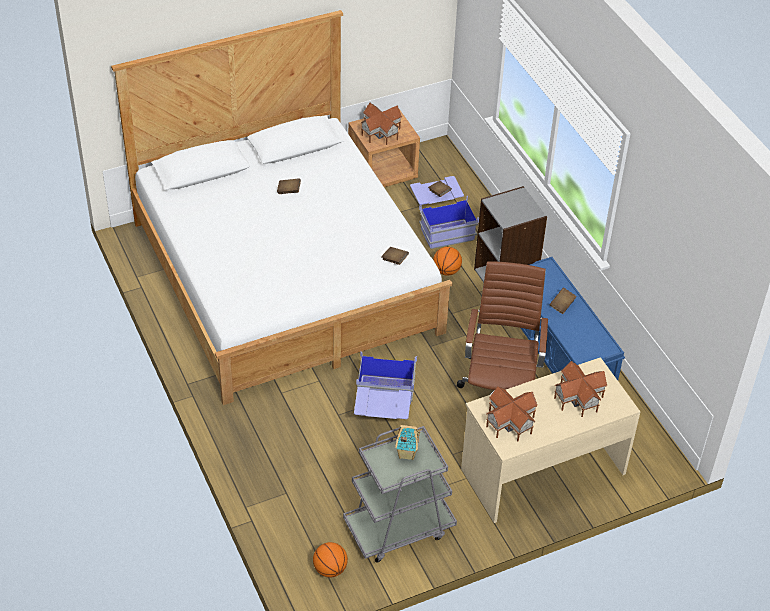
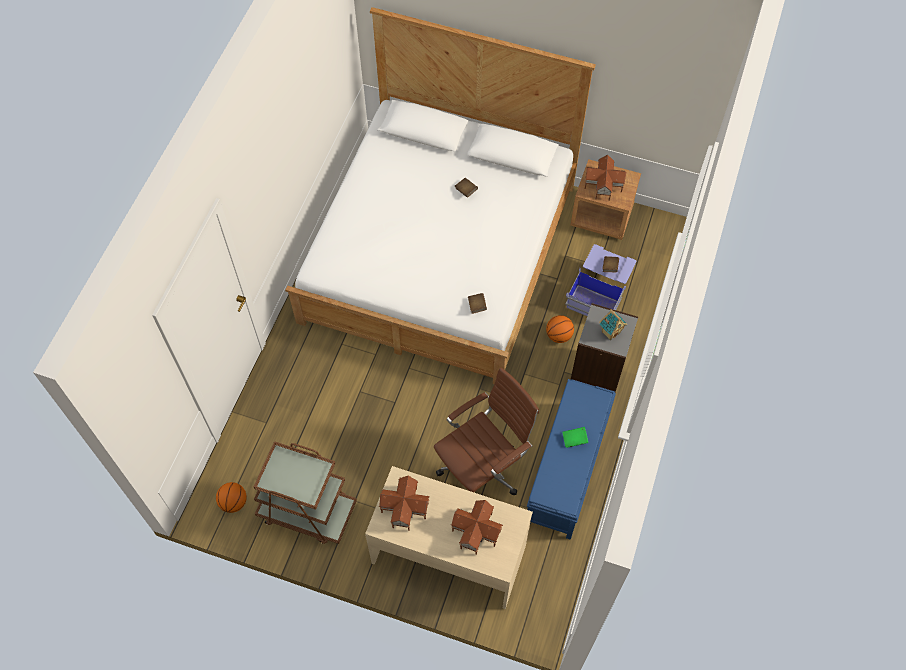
camera: 45 degrees right, 15 degrees up
(383, 406) = (396, 410): blue storage box -> none
(398, 528) = (307, 511): grey cart -> brown cart
(406, 453) = (303, 472): toy house -> toy house (610, 332)
(562, 305) = (574, 440): brown book -> green book

